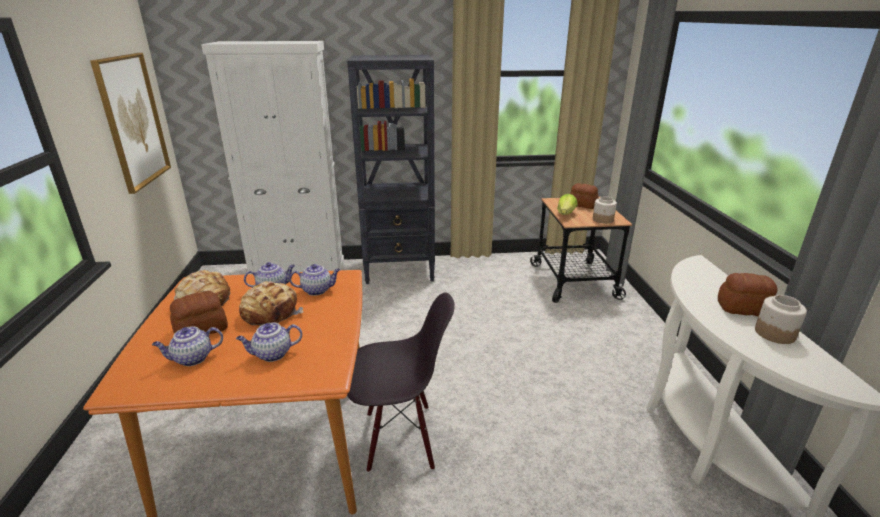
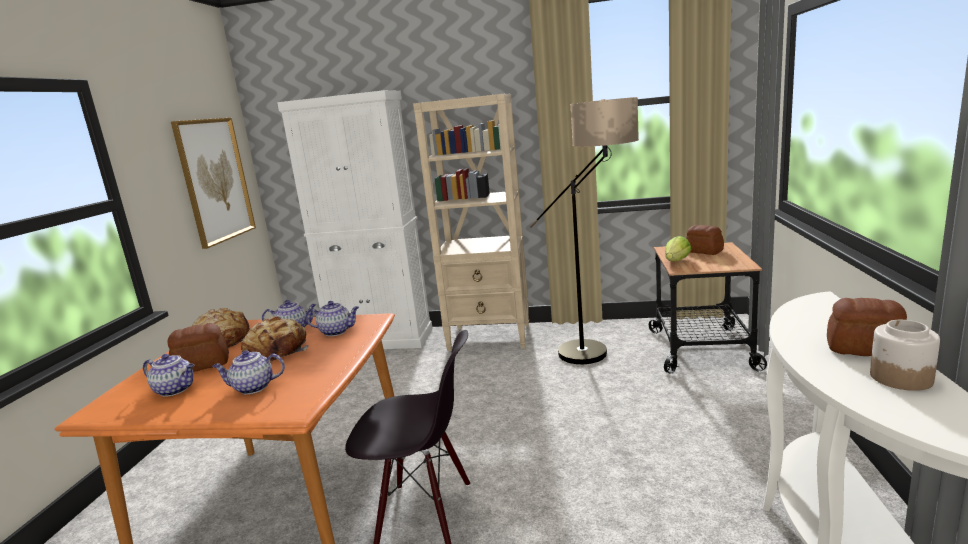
camera: 15 degrees right, 10 degrees down
(192, 359) = (176, 389): teapot -> teapot turned 150 degrees counterclockwise
(400, 270) = (490, 337): black bookcase -> beige bookcase
(497, 289) = (599, 358): none -> floor lamp
(603, 220) = (723, 265): jar -> none

